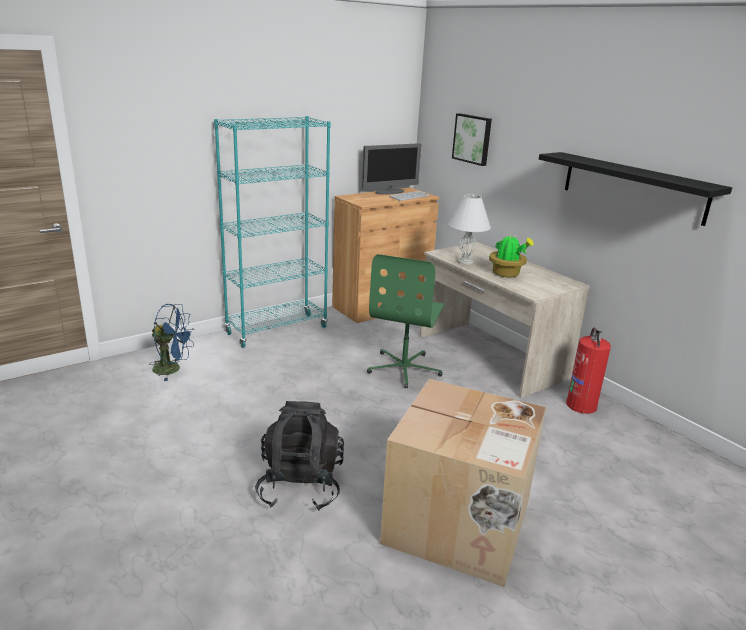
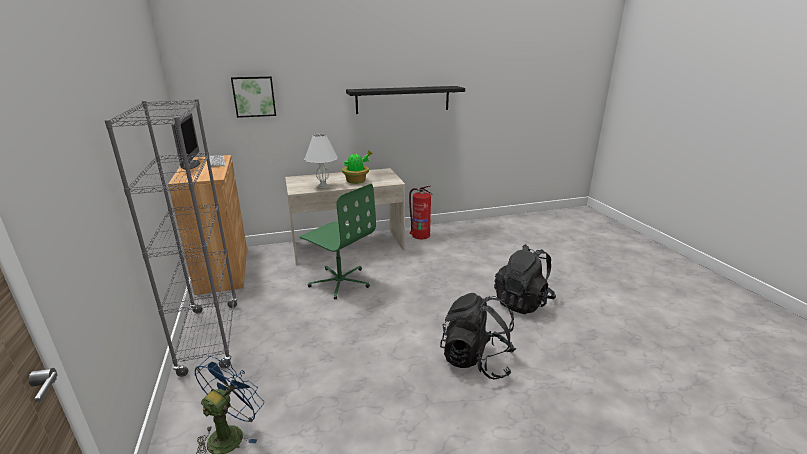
camera: 70 degrees left, 0 degrees up
(277, 330) = (210, 337): turquoise bookcase -> grey bookcase
(458, 524) = (522, 302): cardboard box -> black backpack

